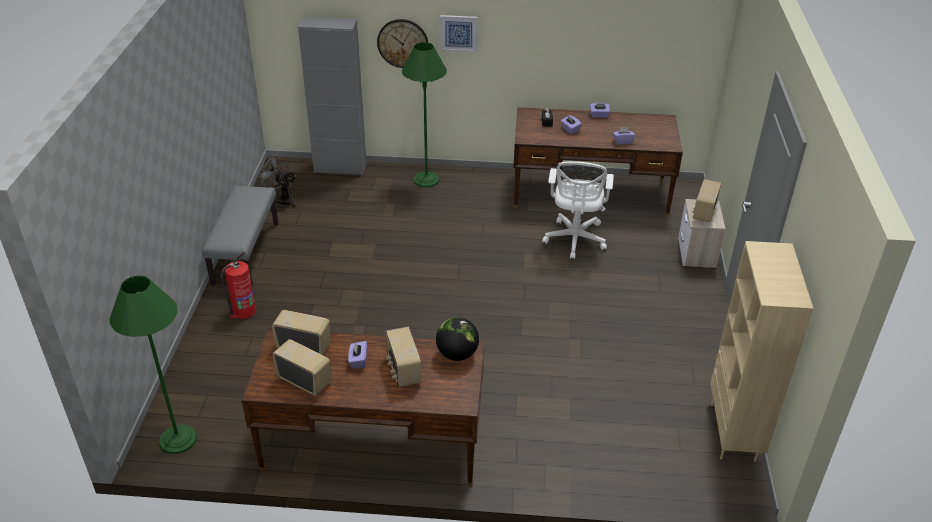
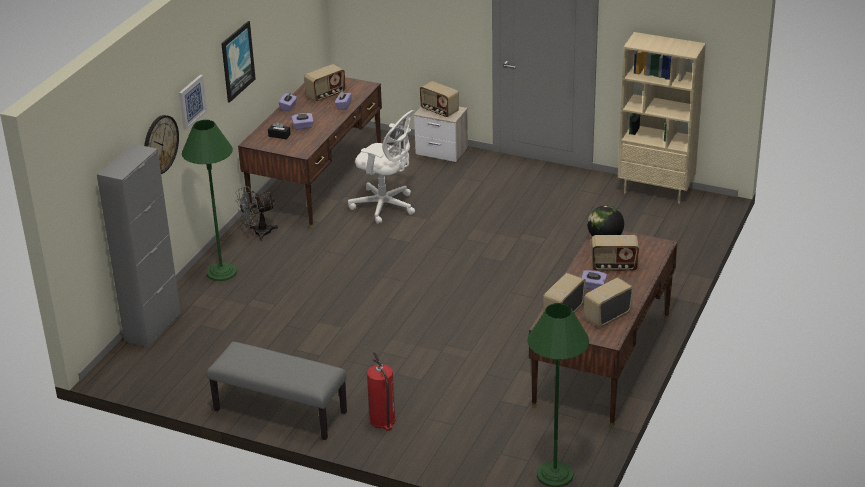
camera: 70 degrees left, 5 degrees down
(282, 199) = (188, 375): grey fan -> grey fan (258, 233)
(541, 35) = (237, 61): none -> picture
(636, 128) = (326, 95): none -> radio

